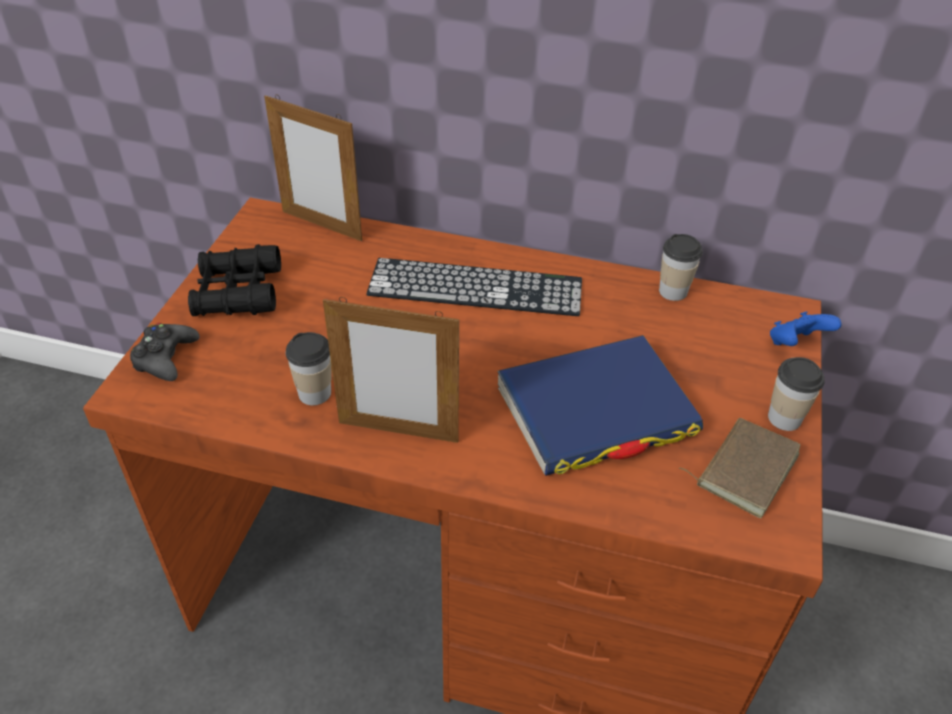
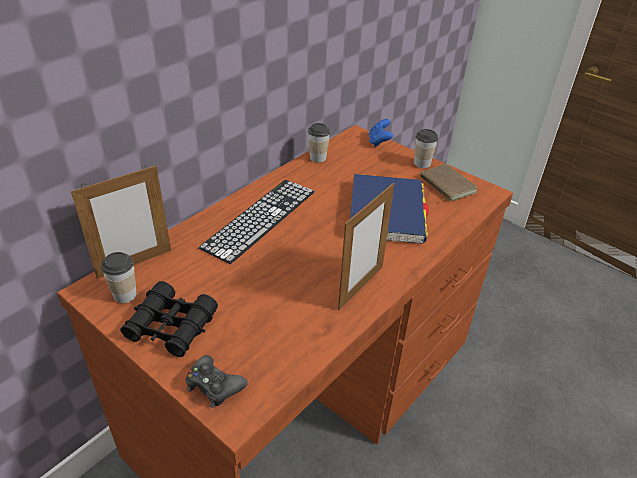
camera: 65 degrees left, 5 degrees down
(315, 393) = (306, 314): cup -> cup (125, 295)

